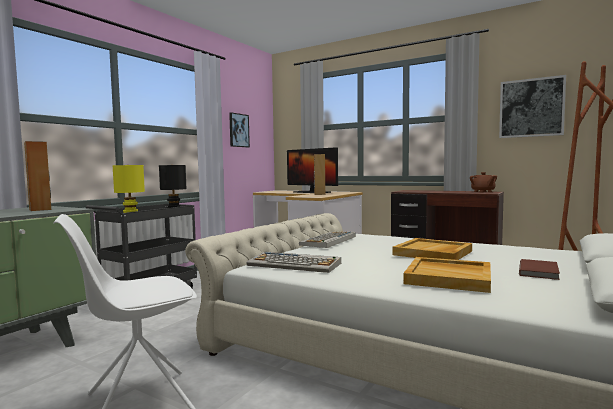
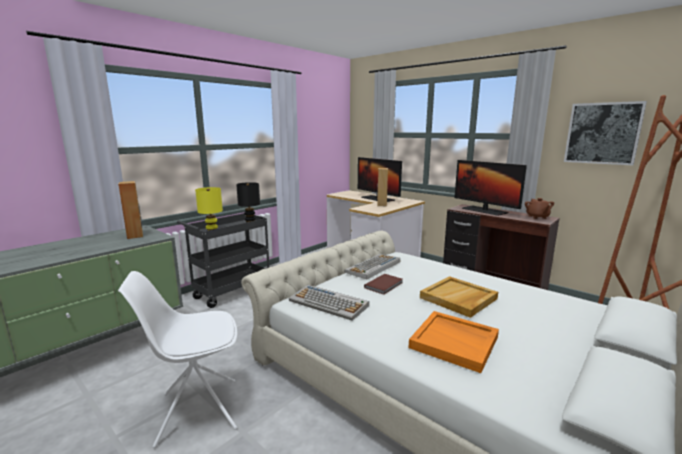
camera: 10 degrees right, 10 degrees up
(238, 130) = (315, 138): picture -> none
(429, 191) = (484, 210): none -> monitor
(449, 277) = (455, 342): beige tray -> orange tray
(540, 271) = (548, 340): brown book -> brown book (384, 285)

